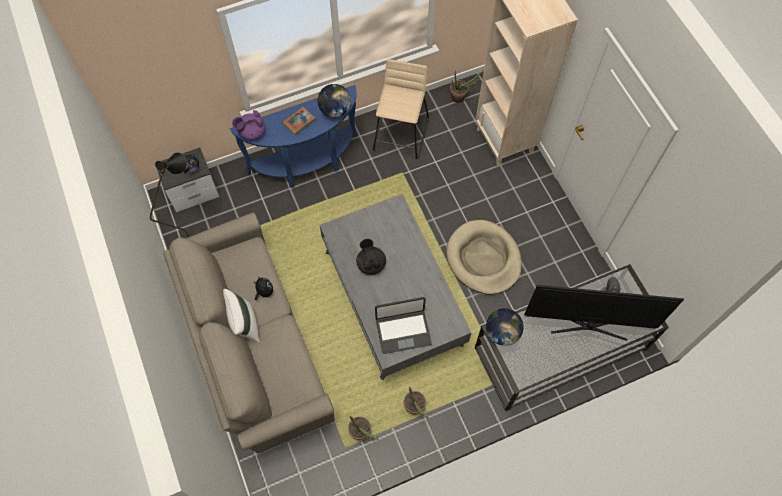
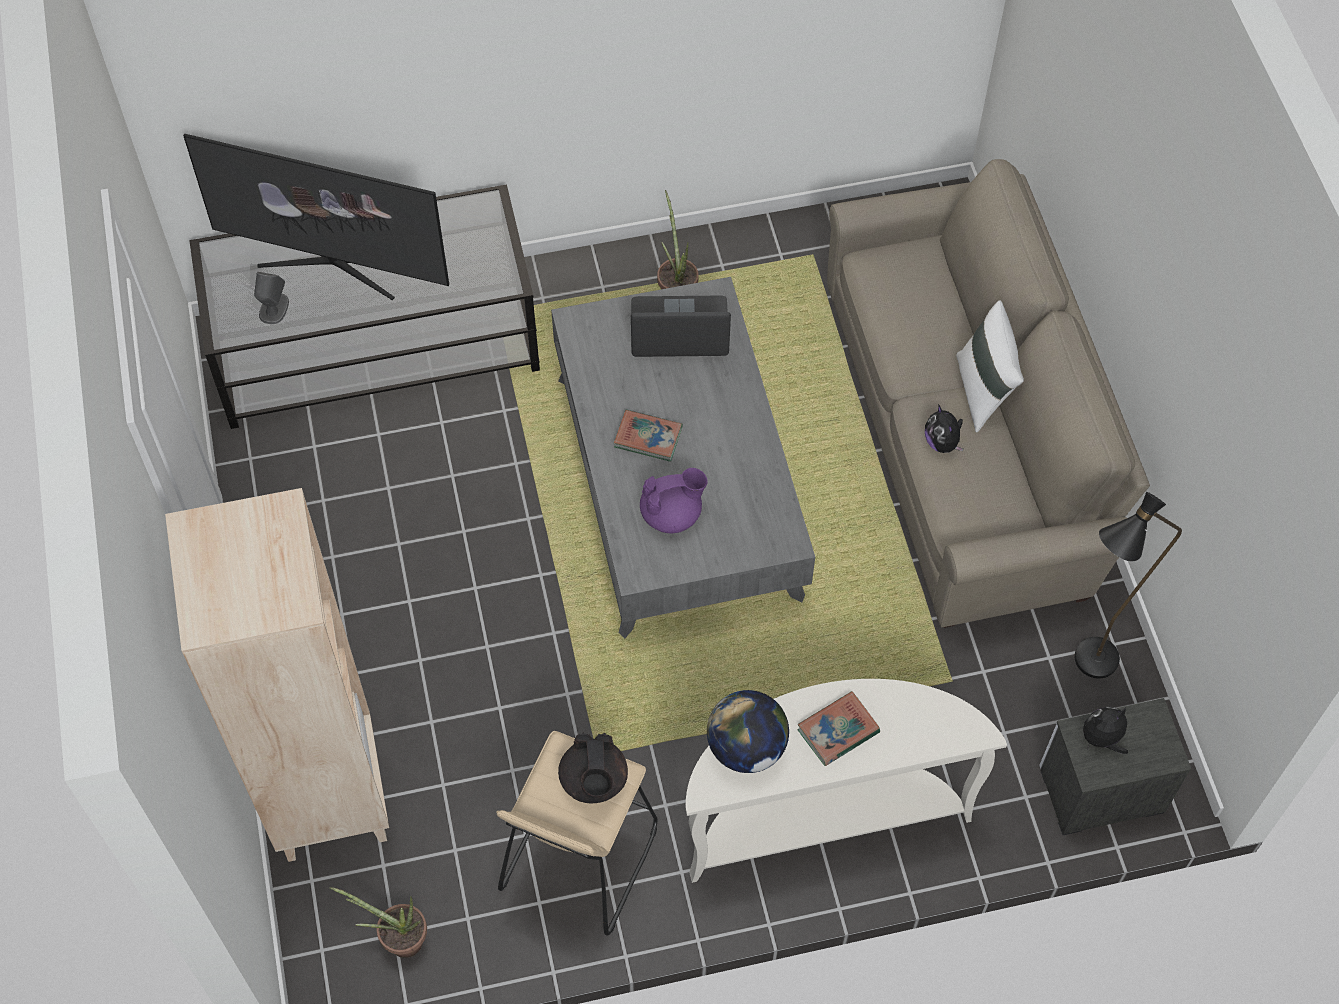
camera: 170 degrees left, 5 degrees down
(251, 132) = (954, 723): purple teapot -> purple teapot (672, 514)
(307, 164) = (822, 815): blue console table -> white console table
(362, 434) = (778, 269): potted plant -> none
(371, 264) = (718, 459): black teapot -> black teapot (594, 781)
(406, 269) = (648, 438): none -> book
(483, 259) = (469, 530): beige dog bed -> none
(502, 332) = (498, 277): globe -> none

